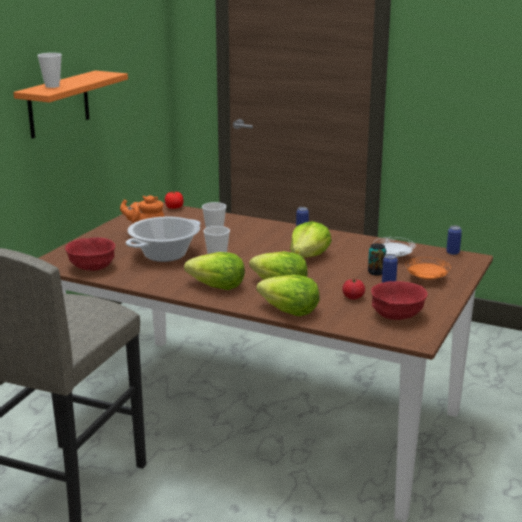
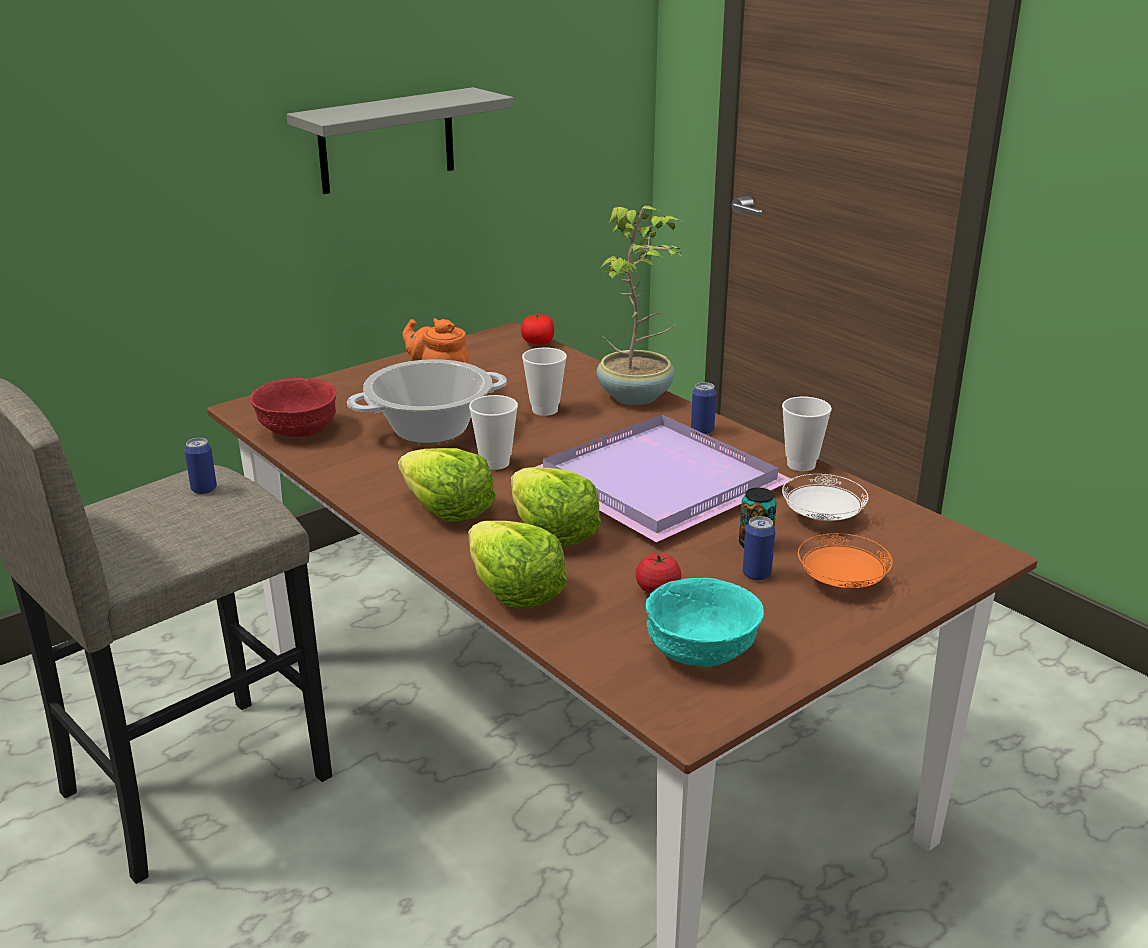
camera: 25 degrees right, 5 degrees up
(52, 86) = (357, 109): cup -> cup (801, 465)
(58, 104) = (387, 141): orange shelf -> grey shelf
(254, 223) = (637, 396): none -> potted plant
(308, 256) = (664, 483): lettuce -> purple tray
(397, 316) = (700, 654): red bowl -> turquoise bowl
(452, 253) = (954, 534): can -> can (204, 489)

